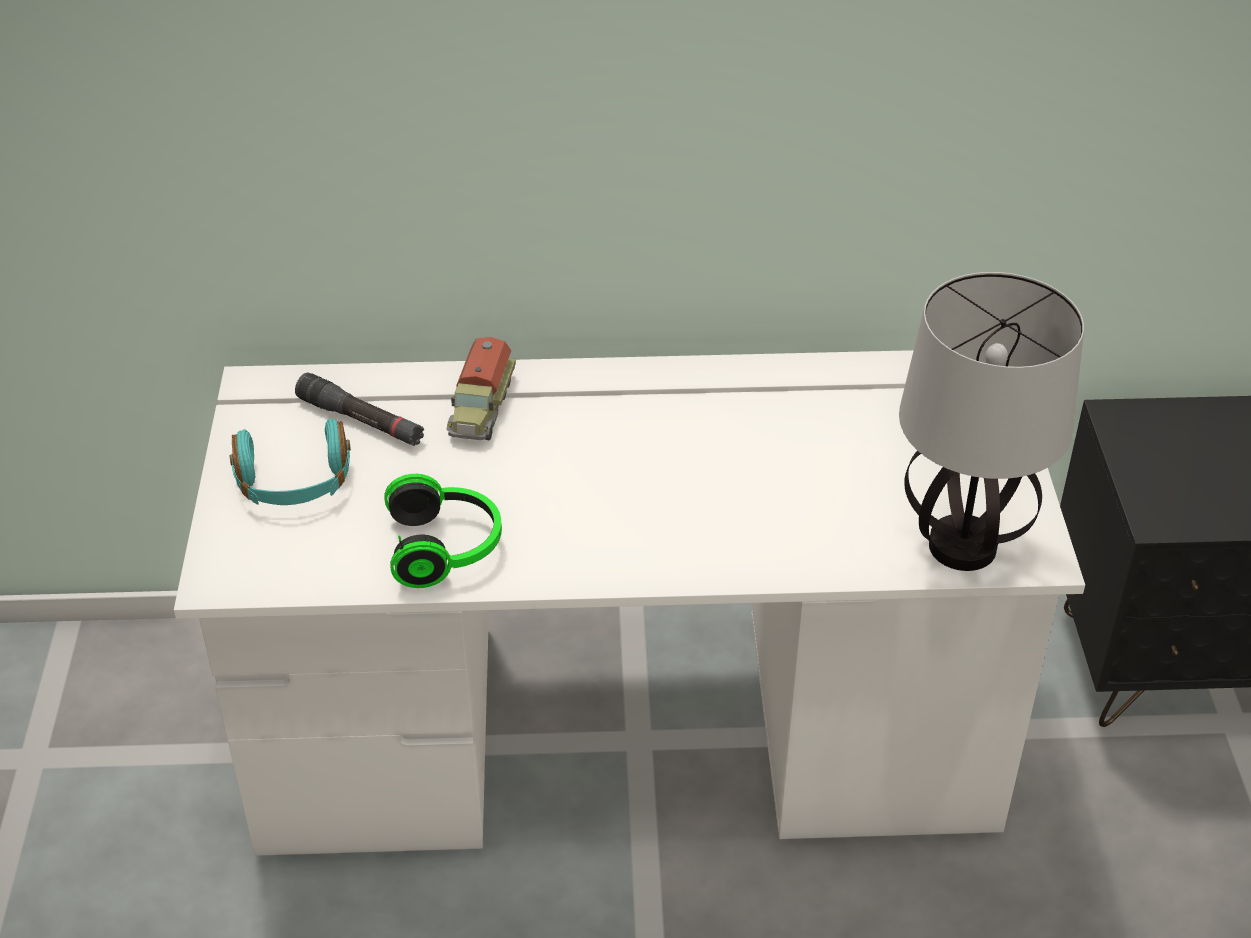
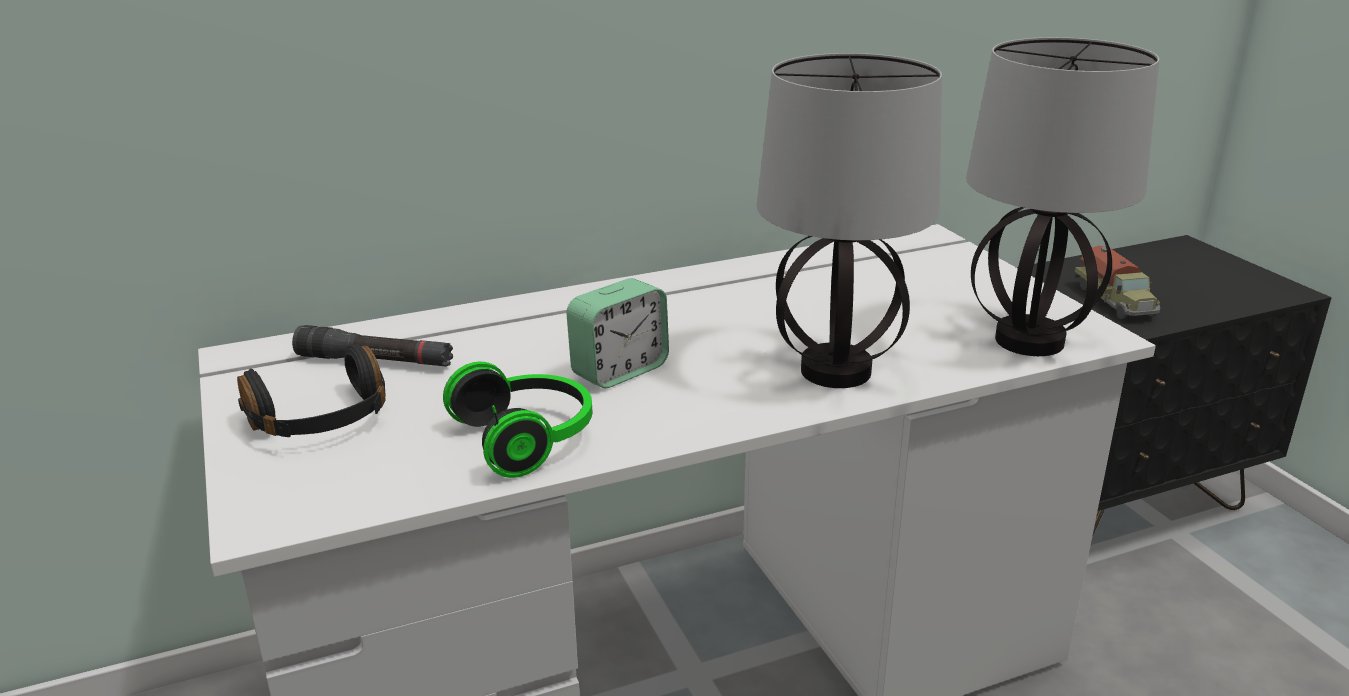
camera: 20 degrees left, 15 degrees down
(294, 484) = (322, 421): turquoise headphones -> black headphones
(481, 408) = (499, 331): toy truck -> toy truck (1115, 301)
(560, 487) = (619, 371): none -> alarm clock
(752, 539) = (838, 371): none -> table lamp

